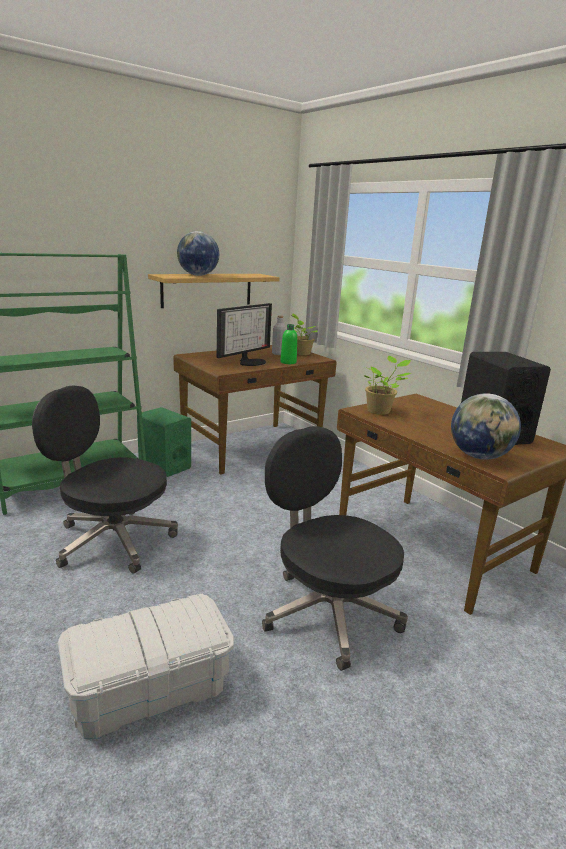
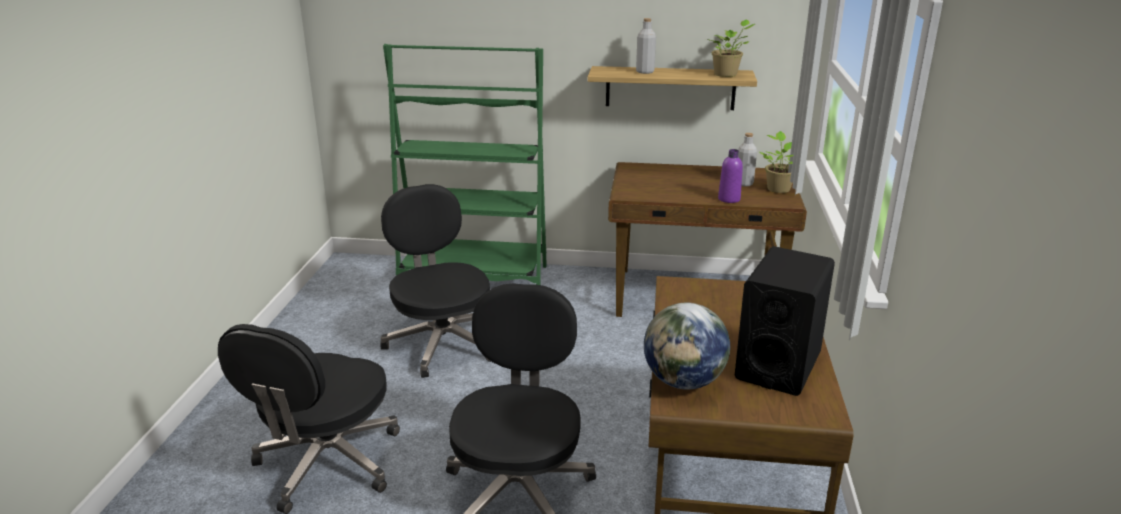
camera: 45 degrees right, 5 degrees up
(149, 689) = (327, 464): white storage box -> black office chair
(164, 465) = (575, 288): green speaker -> none
(198, 275) = (645, 72): globe -> grey bottle
(250, 362) = (683, 189): monitor -> none
(288, 362) = (729, 199): green bottle -> purple bottle
(380, 411) = (697, 292): potted plant -> potted plant (727, 74)

